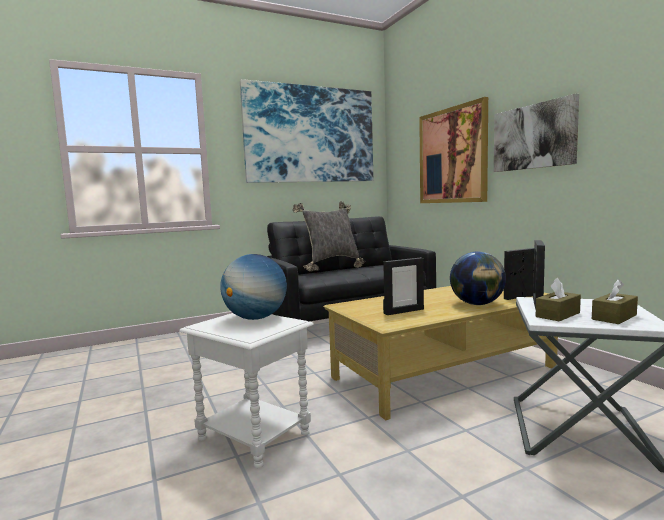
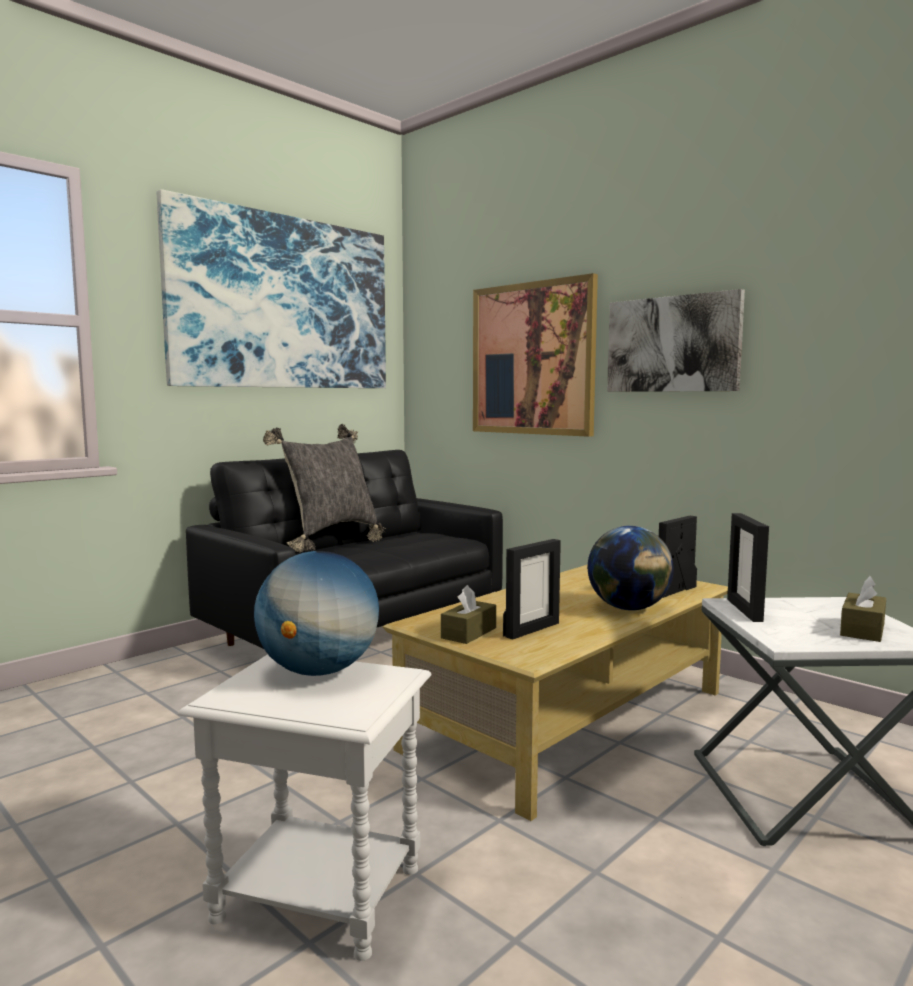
camera: 20 degrees left, 0 degrees up
(557, 315) = (791, 630): brown tissue box -> brown tissue box (469, 633)

